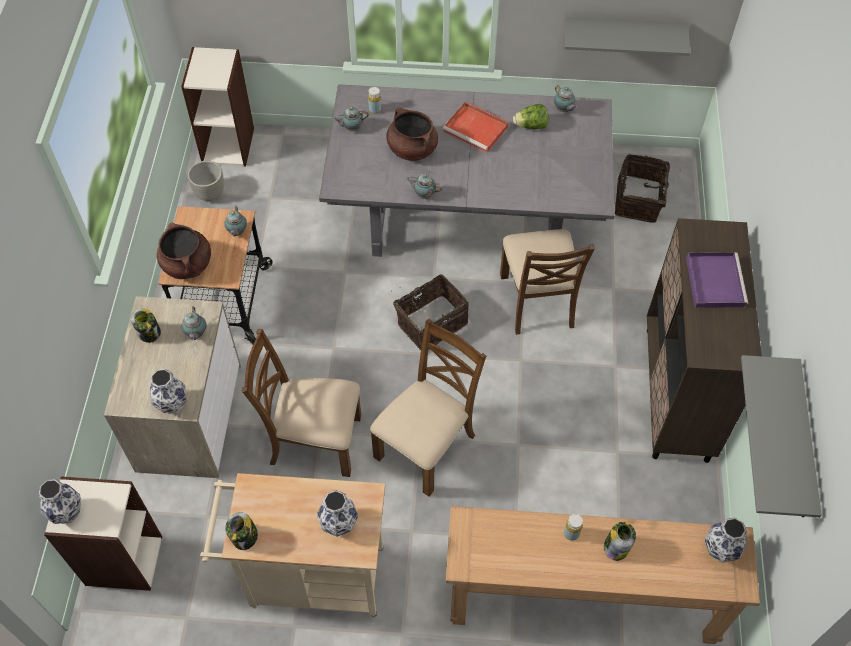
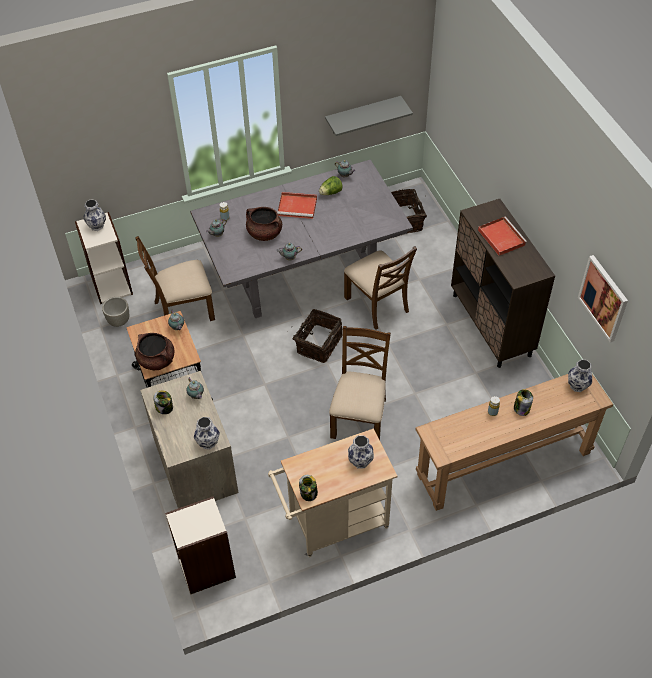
camera: 25 degrees left, 5 degrees down
(66, 512) = (183, 531): vase -> vase (96, 226)
(314, 440) = (286, 444): brown chair -> brown chair (183, 310)
(714, 281) = (500, 237): purple tray -> red tray
(803, 445) = (603, 298): grey shelf -> picture

